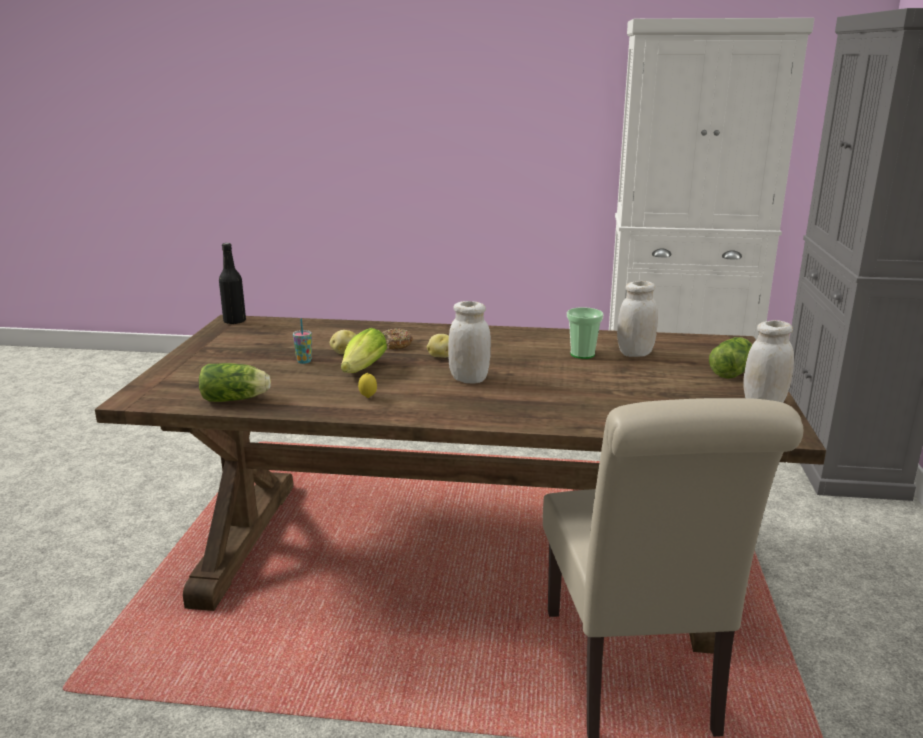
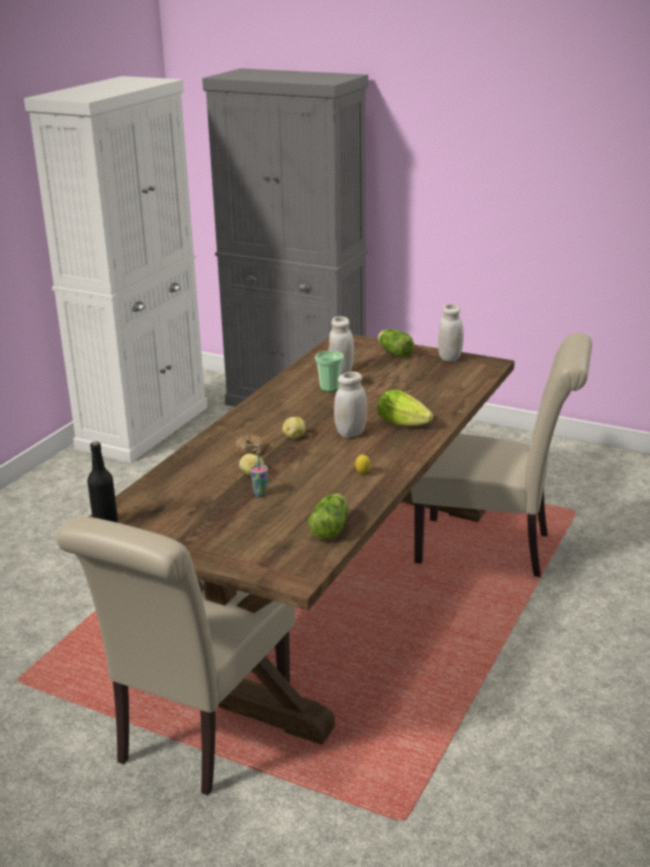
camera: 70 degrees left, 5 degrees up
(199, 535) = (197, 734): none -> beige chair
(361, 371) = (303, 471): lettuce -> lettuce (405, 423)

